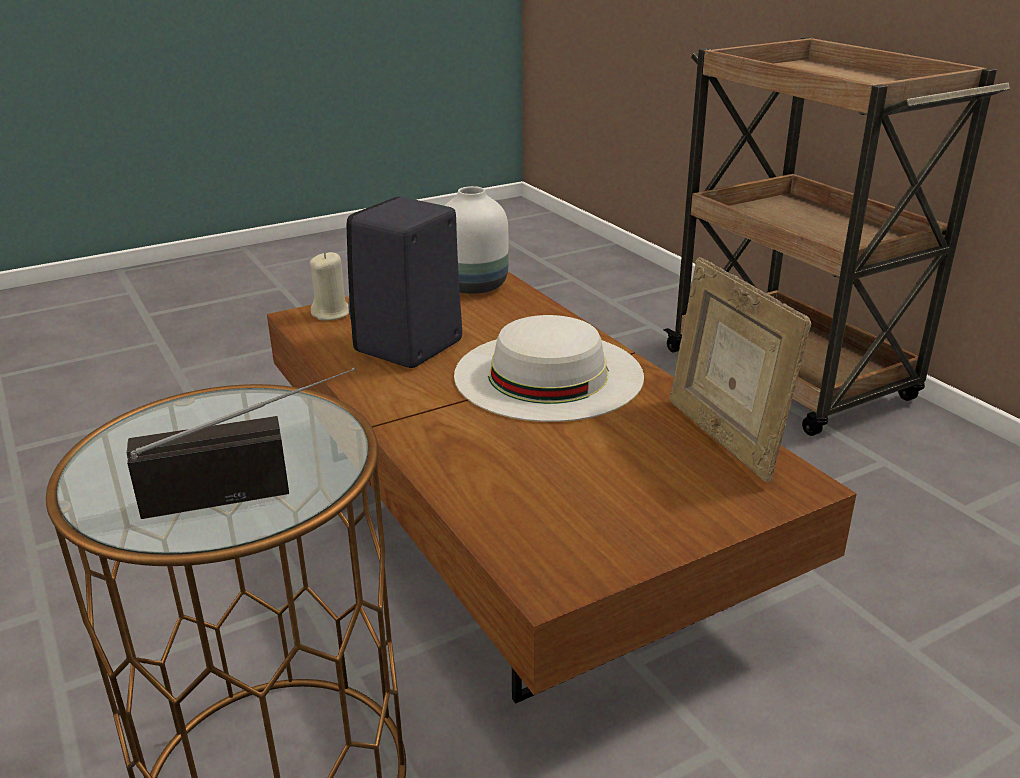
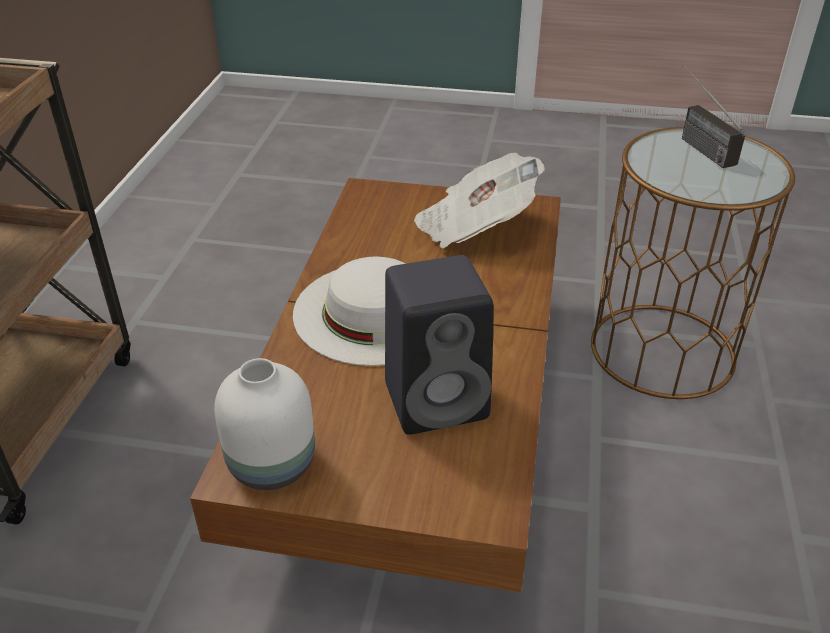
camera: 140 degrees left, 10 degrees up
(255, 488) = (695, 144): radio -> radio turned 45 degrees clockwise
(331, 313) = (458, 501): beige candle -> none
(584, 501) = (474, 227): none -> newspaper
(723, 437) = (353, 223): picture frame -> none

